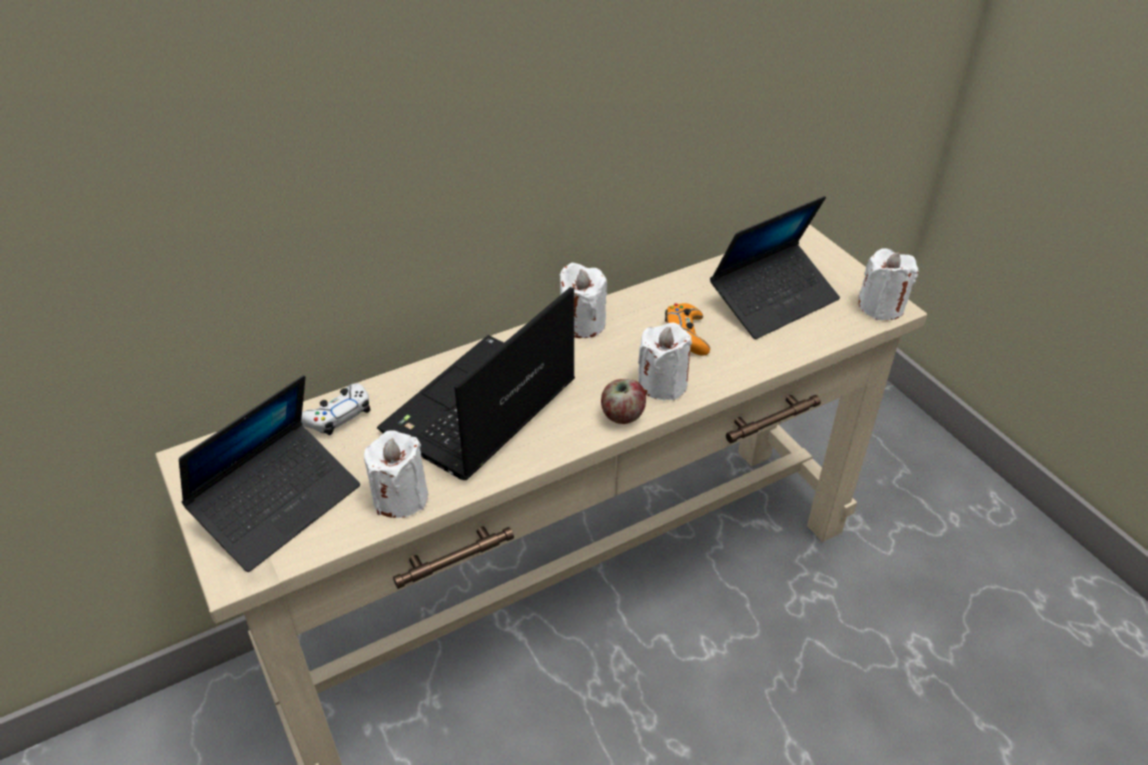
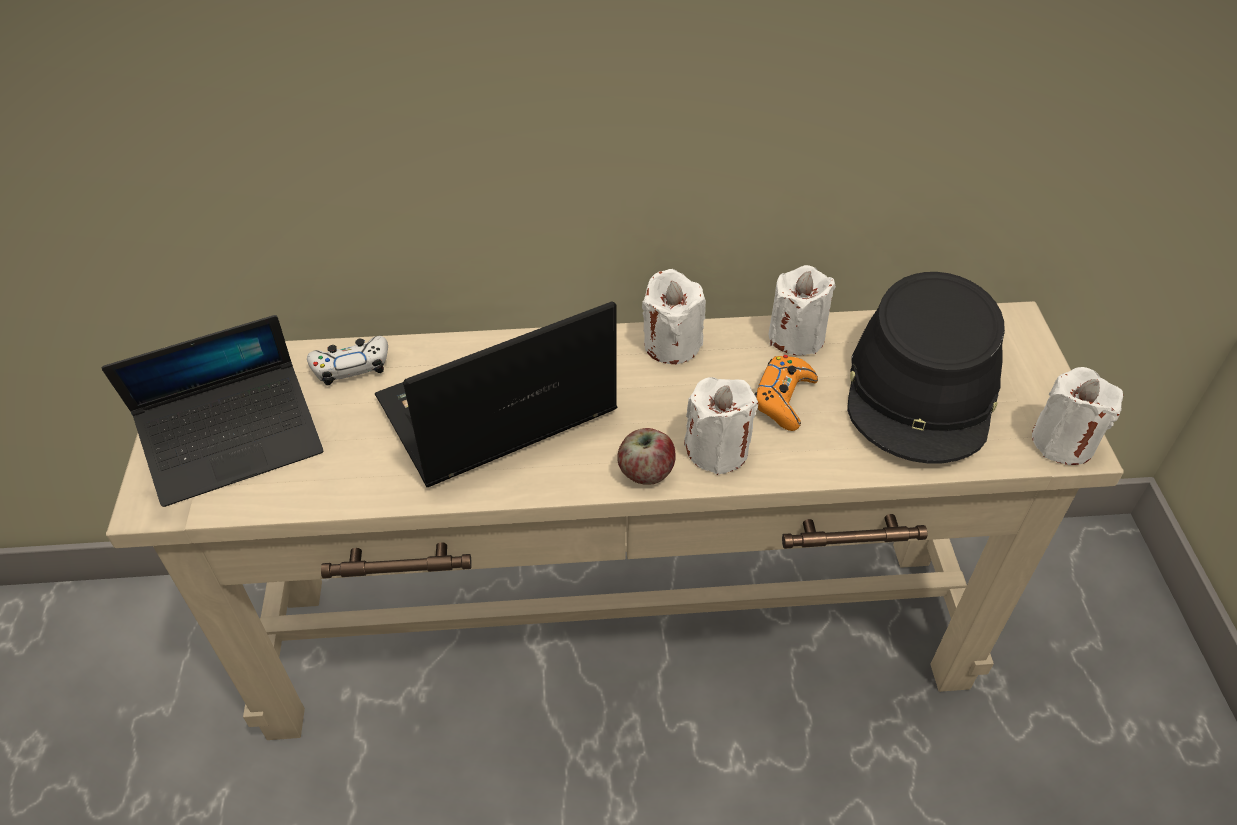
camera: 25 degrees right, 5 degrees up
(400, 497) = (353, 481): white candle -> white candle (796, 337)
(773, 300) = (923, 388): laptop -> black hat

